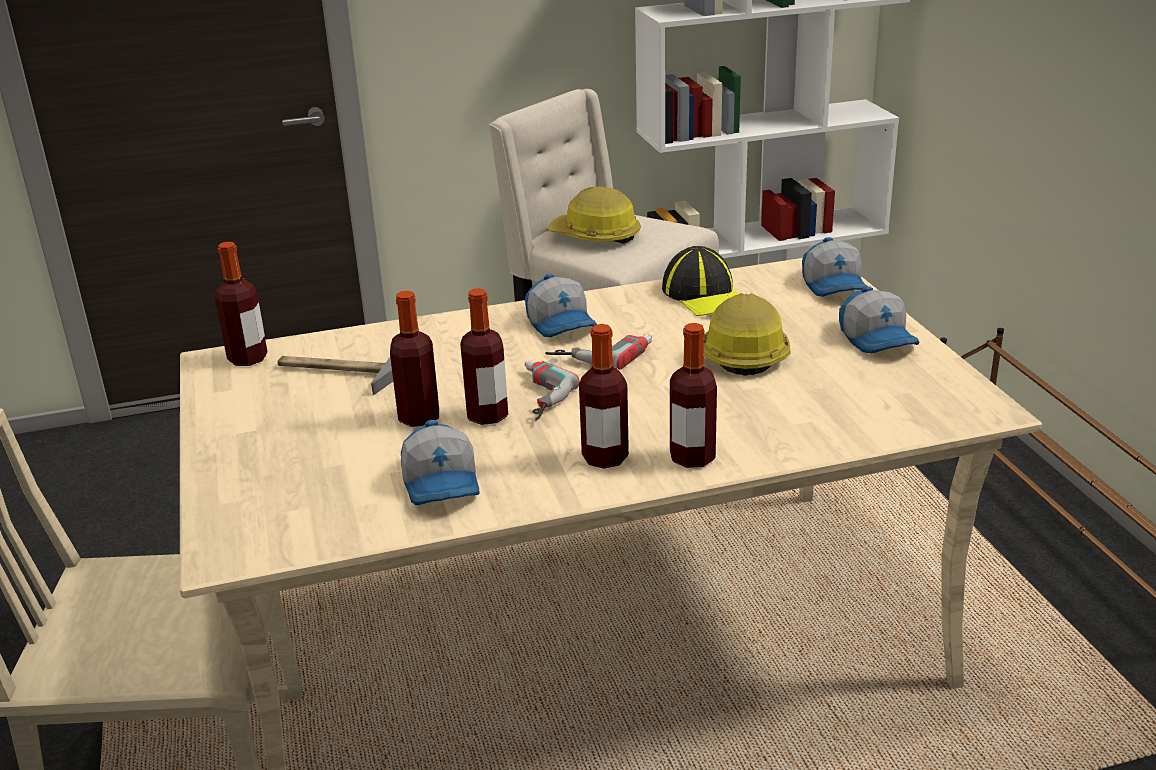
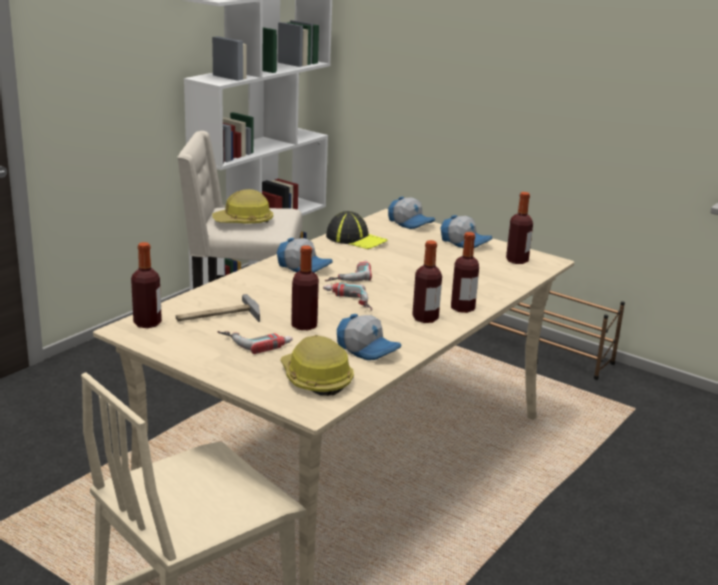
camera: 40 degrees left, 5 degrees down
(324, 422) = (255, 341): none -> power drill
(487, 415) = (338, 316): bottle -> bottle (517, 260)
(744, 352) = (415, 260): hard hat -> hard hat (315, 379)

